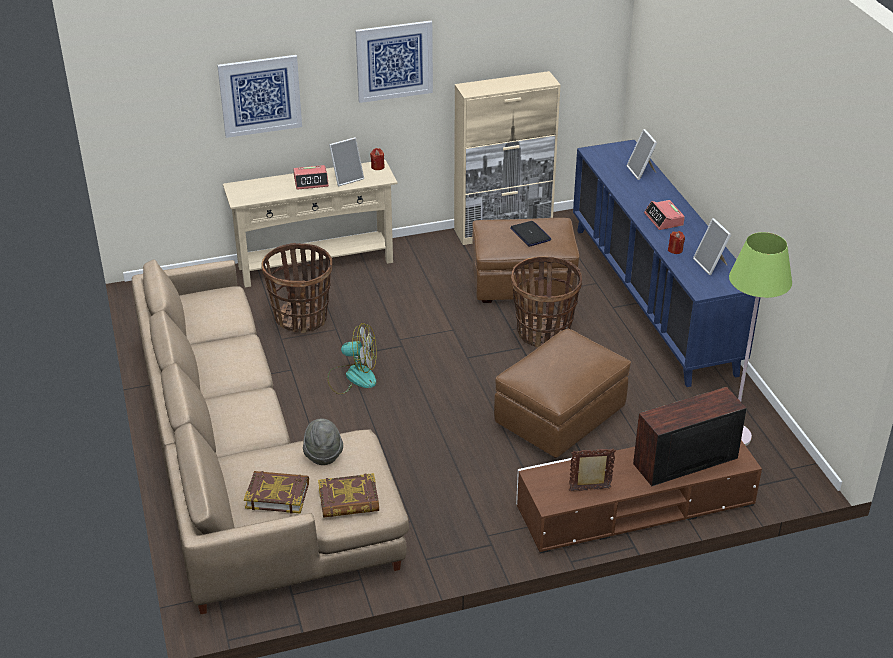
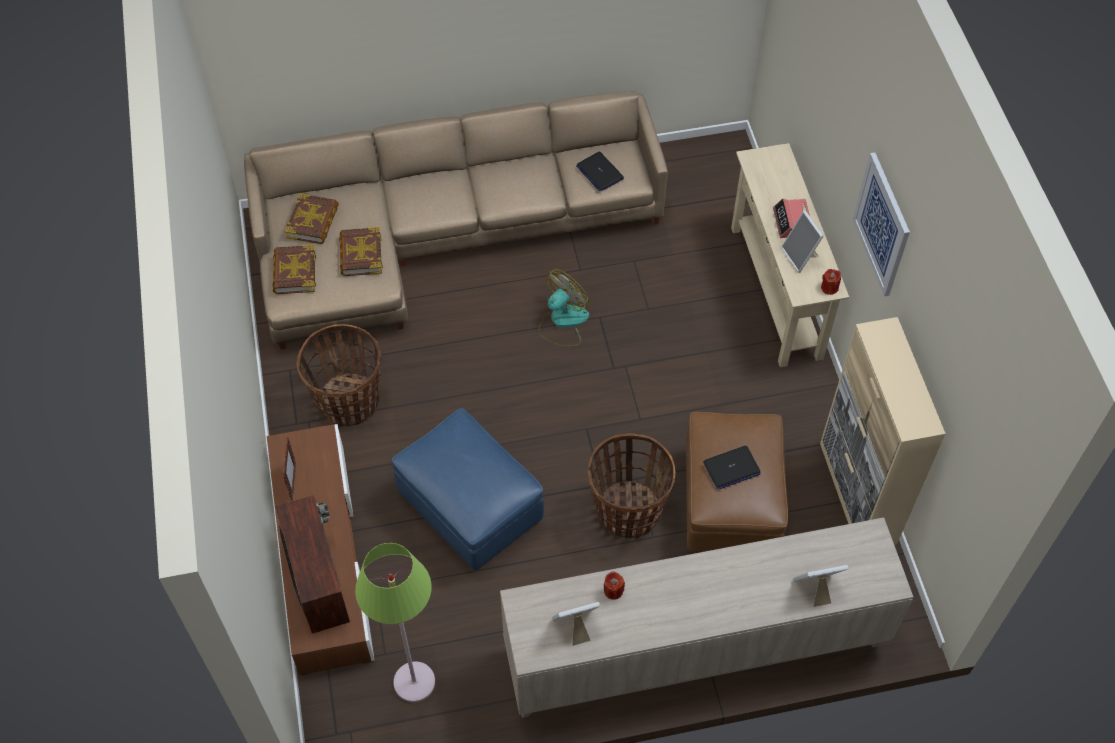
camera: 95 degrees right, 20 degrees up
(219, 309) = (599, 172): none -> laptop
(260, 95) = (823, 109): picture -> none
(301, 318) = (670, 278): basket -> basket (349, 402)
(323, 454) = (360, 255): grey hat -> book
(353, 377) = (562, 322): fan -> fan turned 150 degrees counterclockwise
(560, 418) = (470, 507): brown ottoman -> blue ottoman
(652, 298) = (695, 649): blue cabinet -> beige cabinet
(664, 219) = (687, 592): alarm clock -> none

